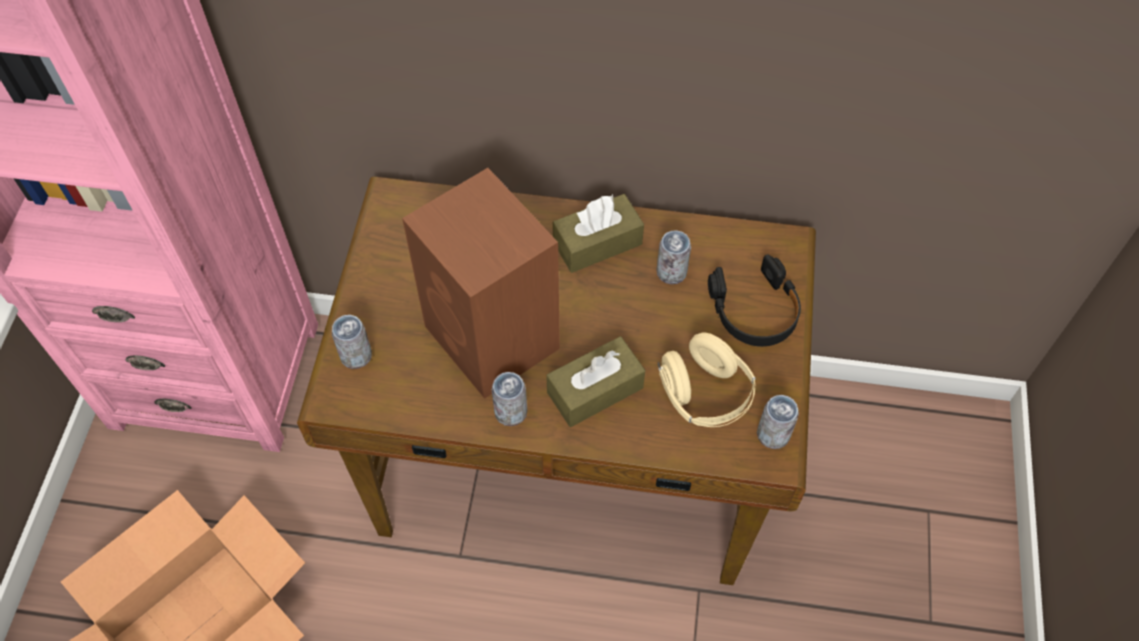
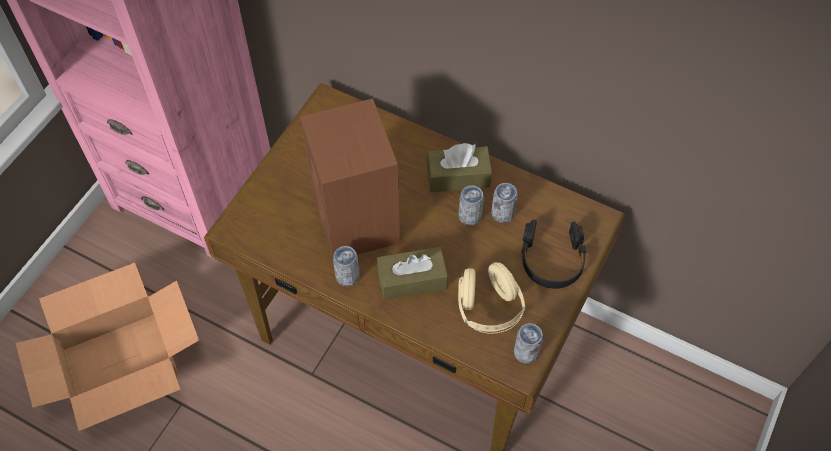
camera: 20 degrees right, 0 degrees up
(356, 356) = (259, 204): can -> can (470, 216)

